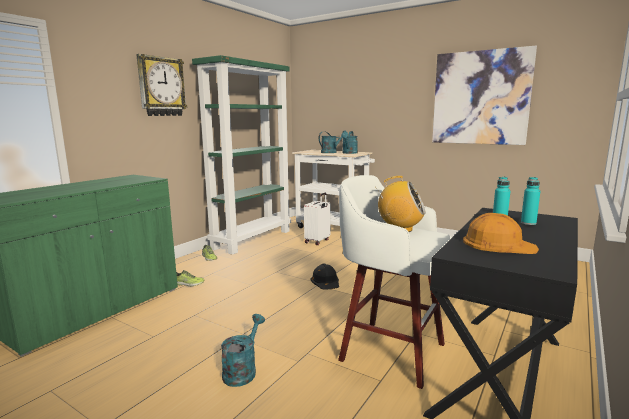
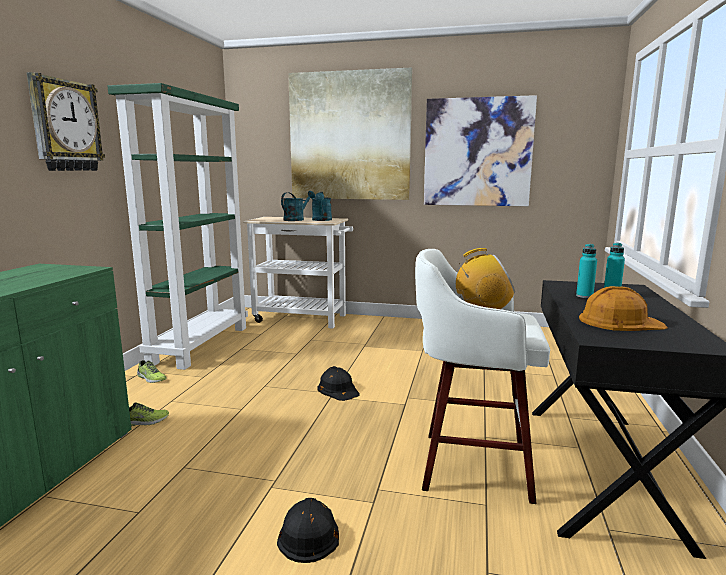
camera: 20 degrees left, 0 degrees up
(242, 370) = (308, 533): turquoise watering can -> black hard hat
(317, 241) = (293, 338): white suitcase -> none
(376, 87) = (350, 136): none -> picture

